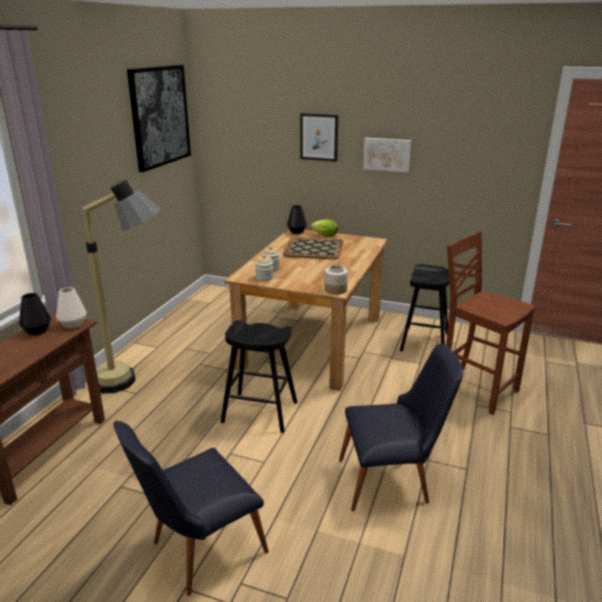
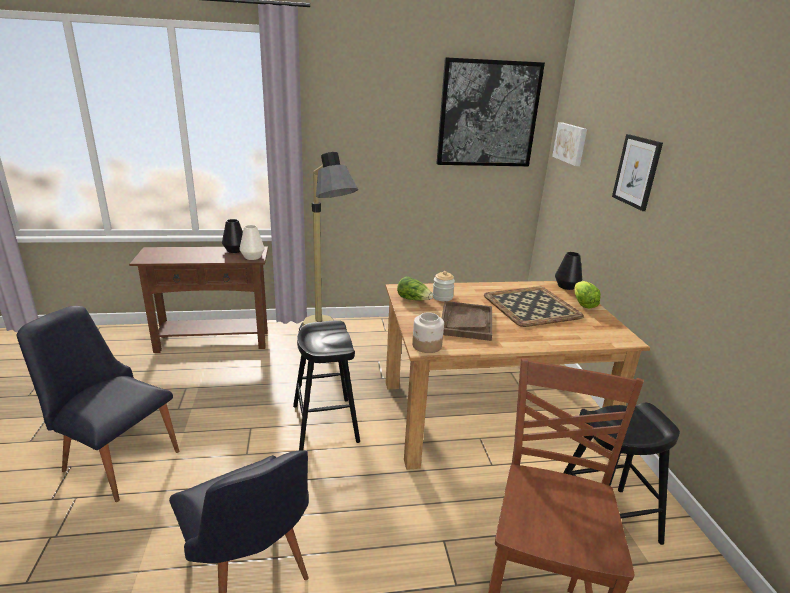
camera: 60 degrees right, 0 degrees up
(264, 277) = (414, 299): jar -> lettuce
(316, 271) = (466, 322): none -> brown tray
(387, 154) = (700, 218): picture -> picture (571, 143)

